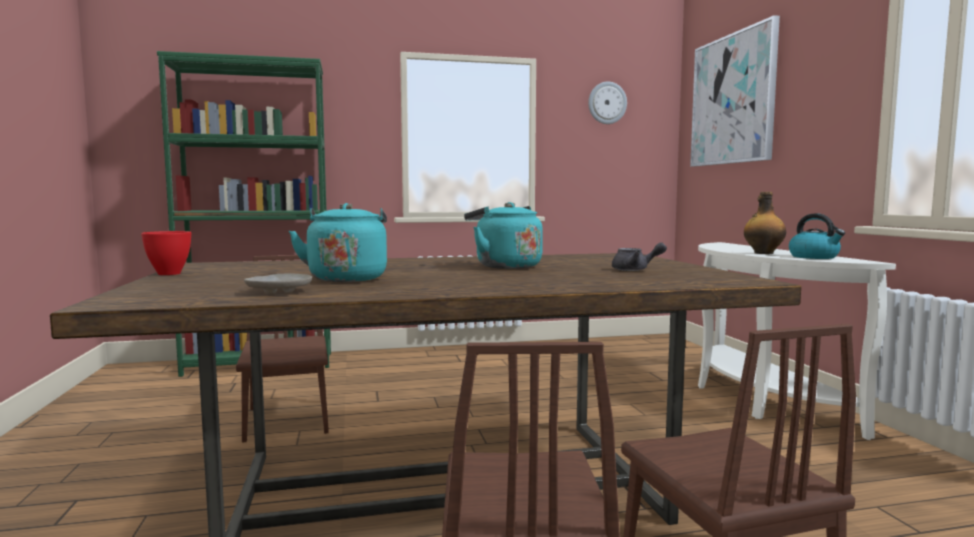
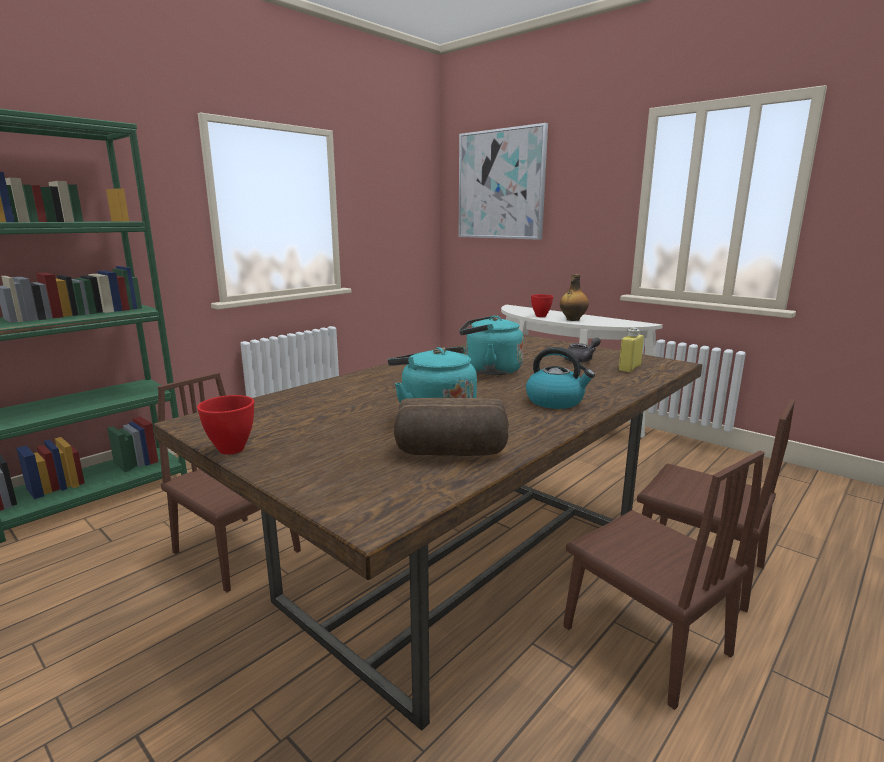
camera: 35 degrees left, 10 degrees up
(279, 291) = (451, 452): beige plate -> bread
(607, 103) = (390, 177): wall clock -> none
(673, 278) = (629, 368): none -> yellow bottle
(729, 249) = (540, 316): none -> red bowl
(814, 257) = (610, 321): kettle -> kettle (555, 401)

